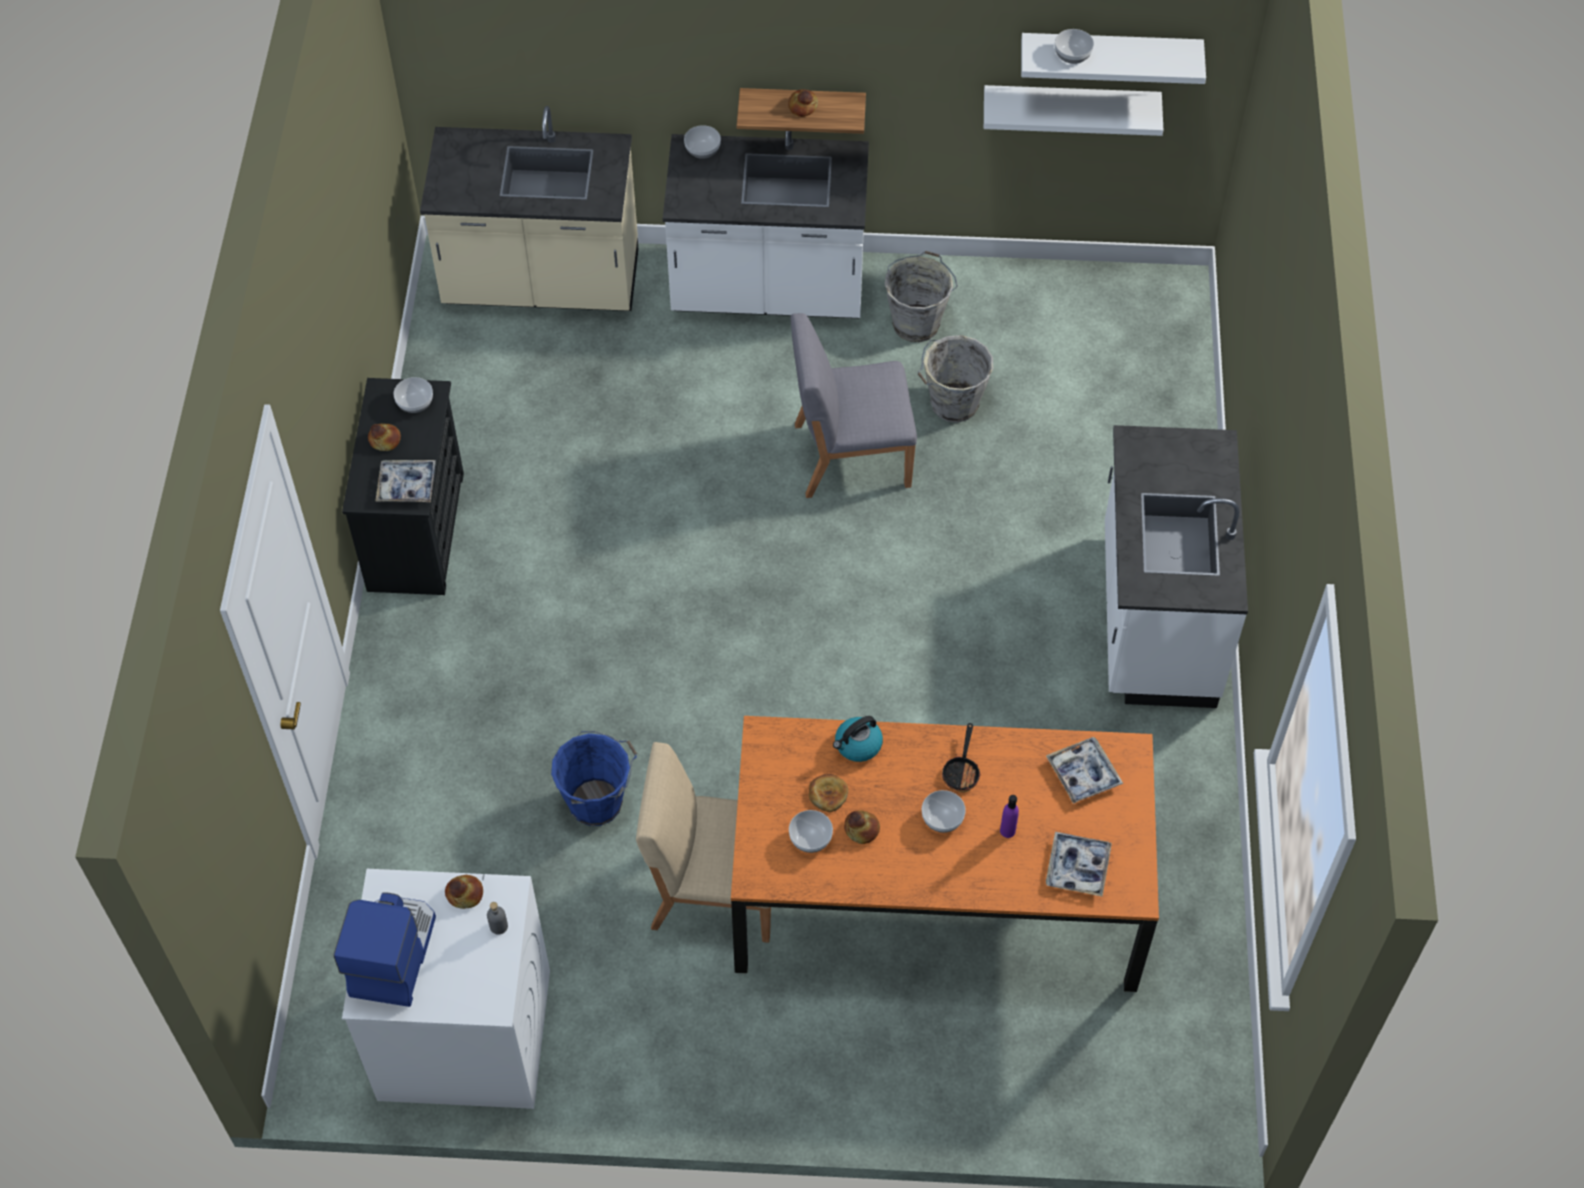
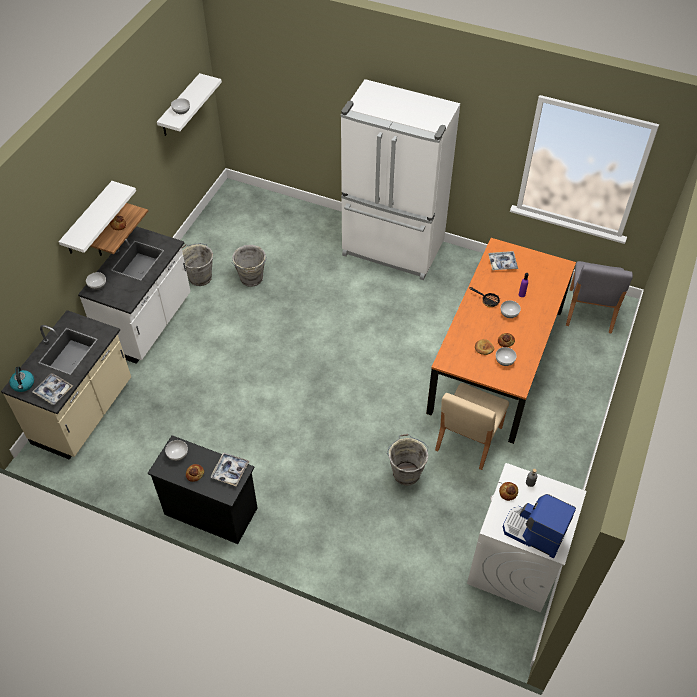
camera: 70 degrees left, 5 degrees down
(598, 802) = (406, 472): blue bucket -> grey bucket
(850, 455) = (259, 322): grey chair -> grey chair (589, 311)
(857, 745) = (462, 331): kettle -> kettle (23, 384)
(1070, 105) = (177, 143): white shelf -> white shelf (88, 219)
(1077, 867) = (546, 278): tray -> tray (53, 391)
(1155, 618) = (392, 250): white counter -> white fridge

